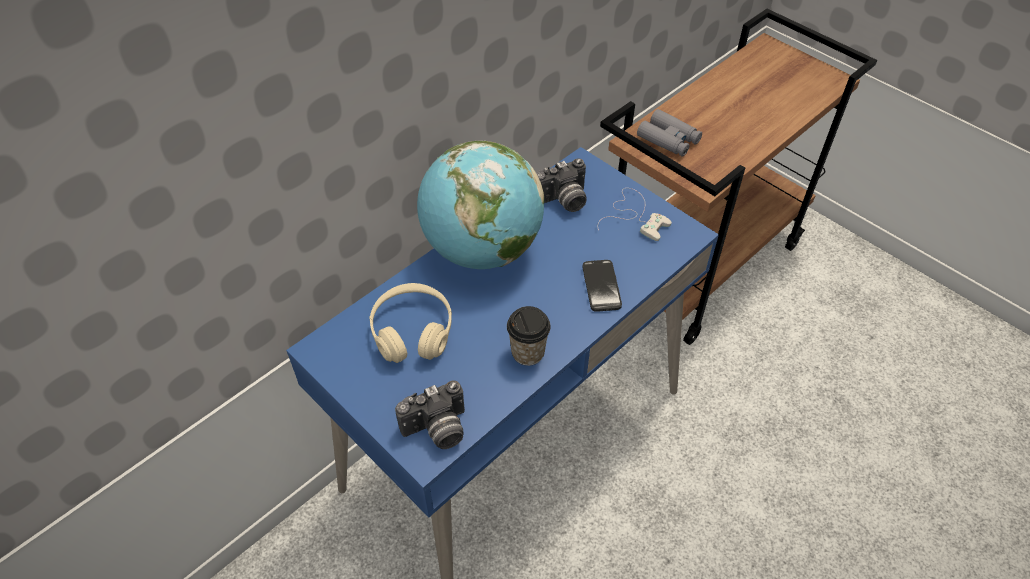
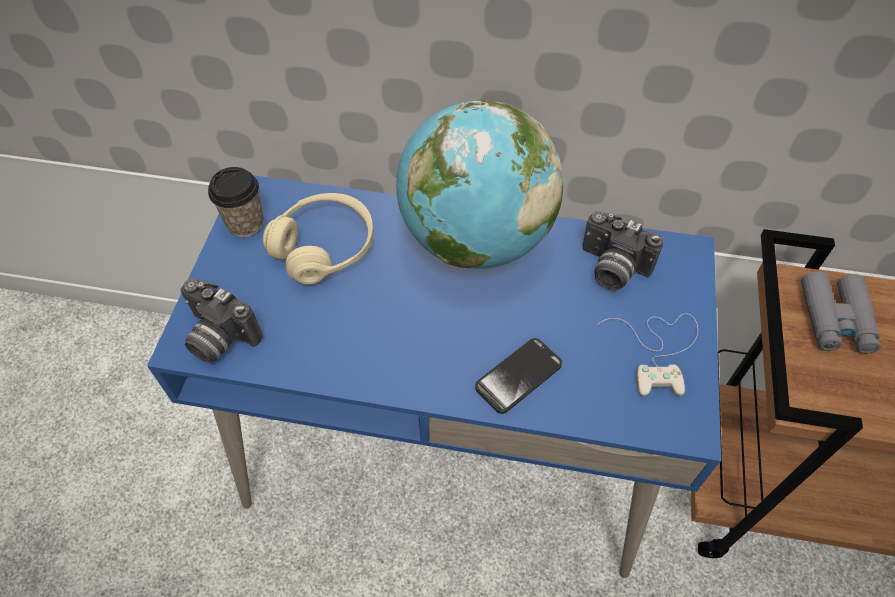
camera: 55 degrees right, 5 degrees up
(528, 352) = (369, 358): cup -> cup (245, 223)

